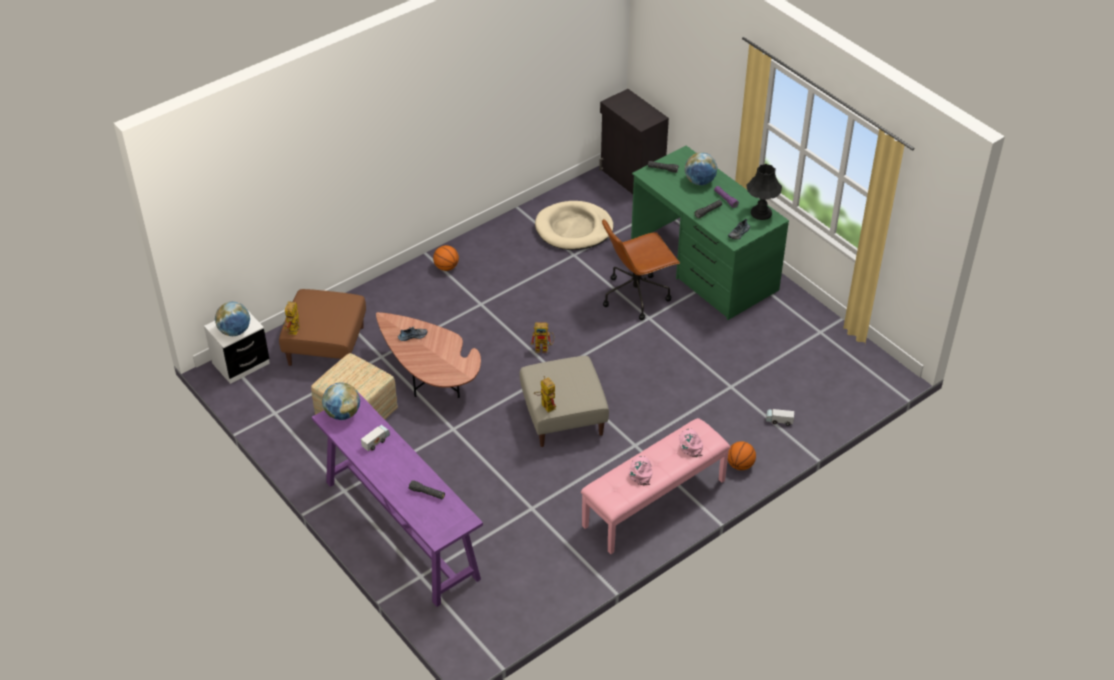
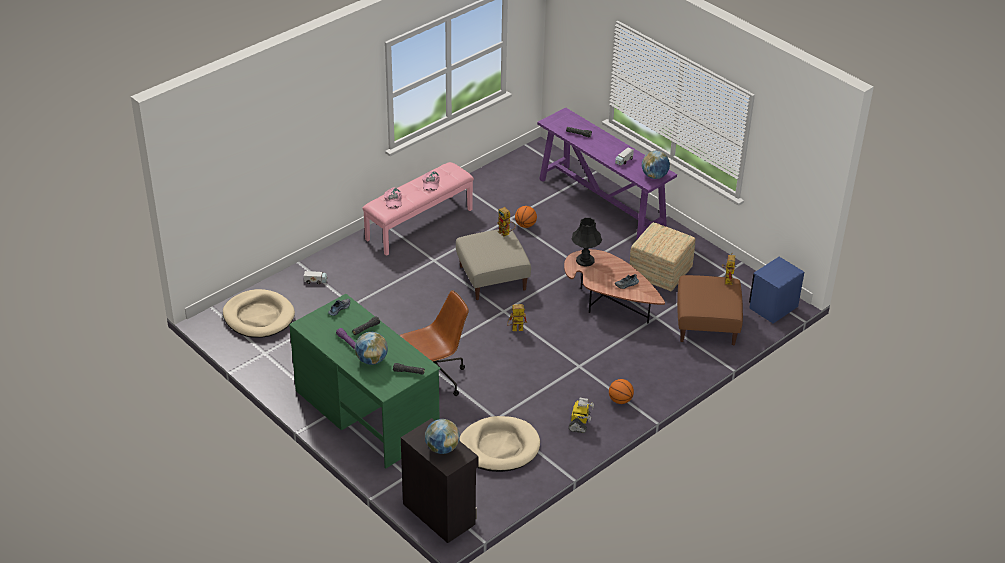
camera: 175 degrees right, 5 degrees down
(235, 331) = (775, 268): globe -> globe (442, 448)
(241, 364) = (773, 307): white nightstand -> blue nightstand
(492, 247) = (580, 423): none -> toy robot
(740, 465) = (352, 250): basketball -> basketball (525, 225)
(761, 213) = (314, 329): black table lamp -> black table lamp (585, 260)
(837, 375) = (259, 316): none -> beige dog bed

